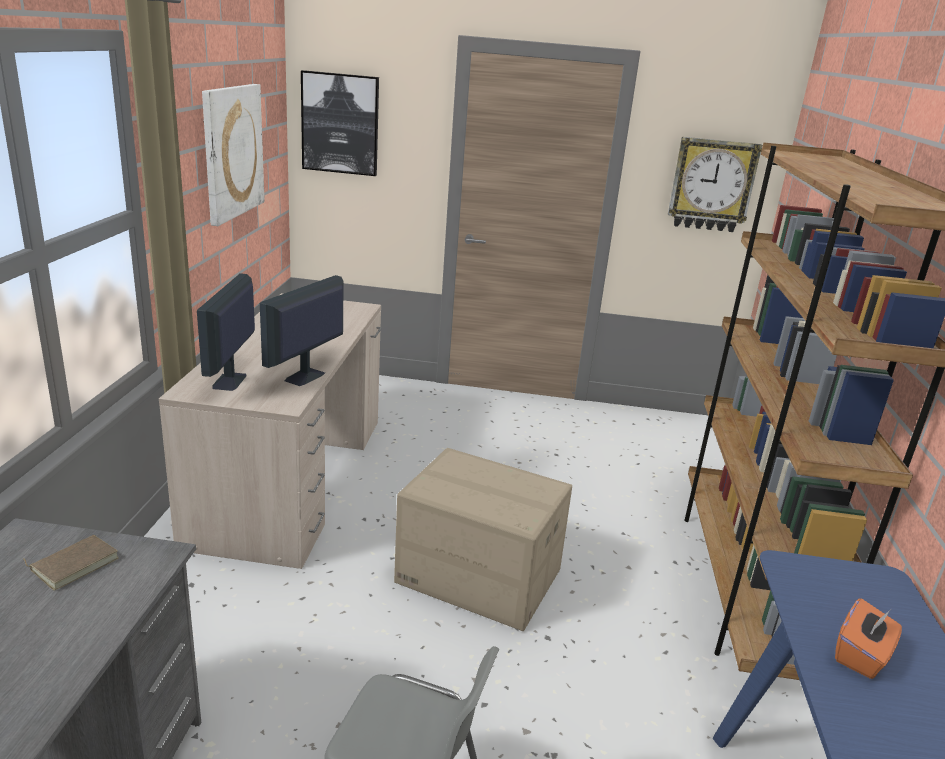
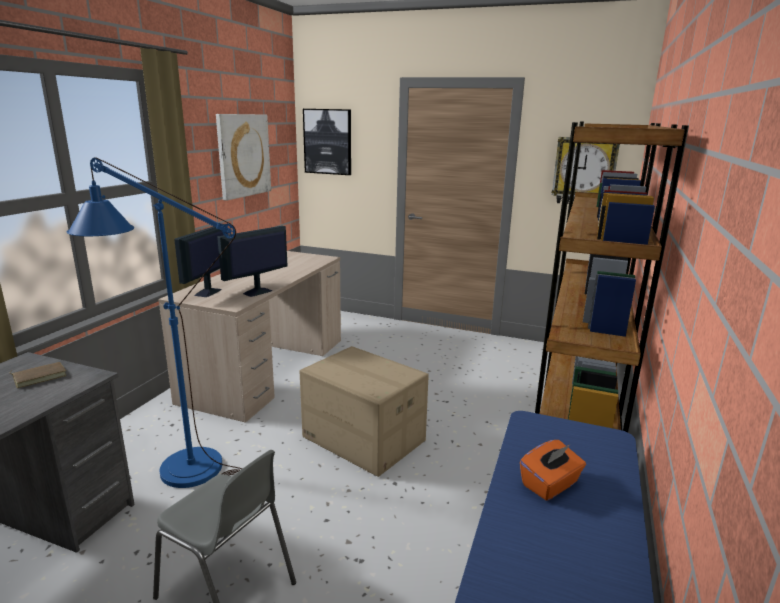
camera: 15 degrees right, 5 degrees down
(233, 649) = (177, 464): none -> blue floor lamp

